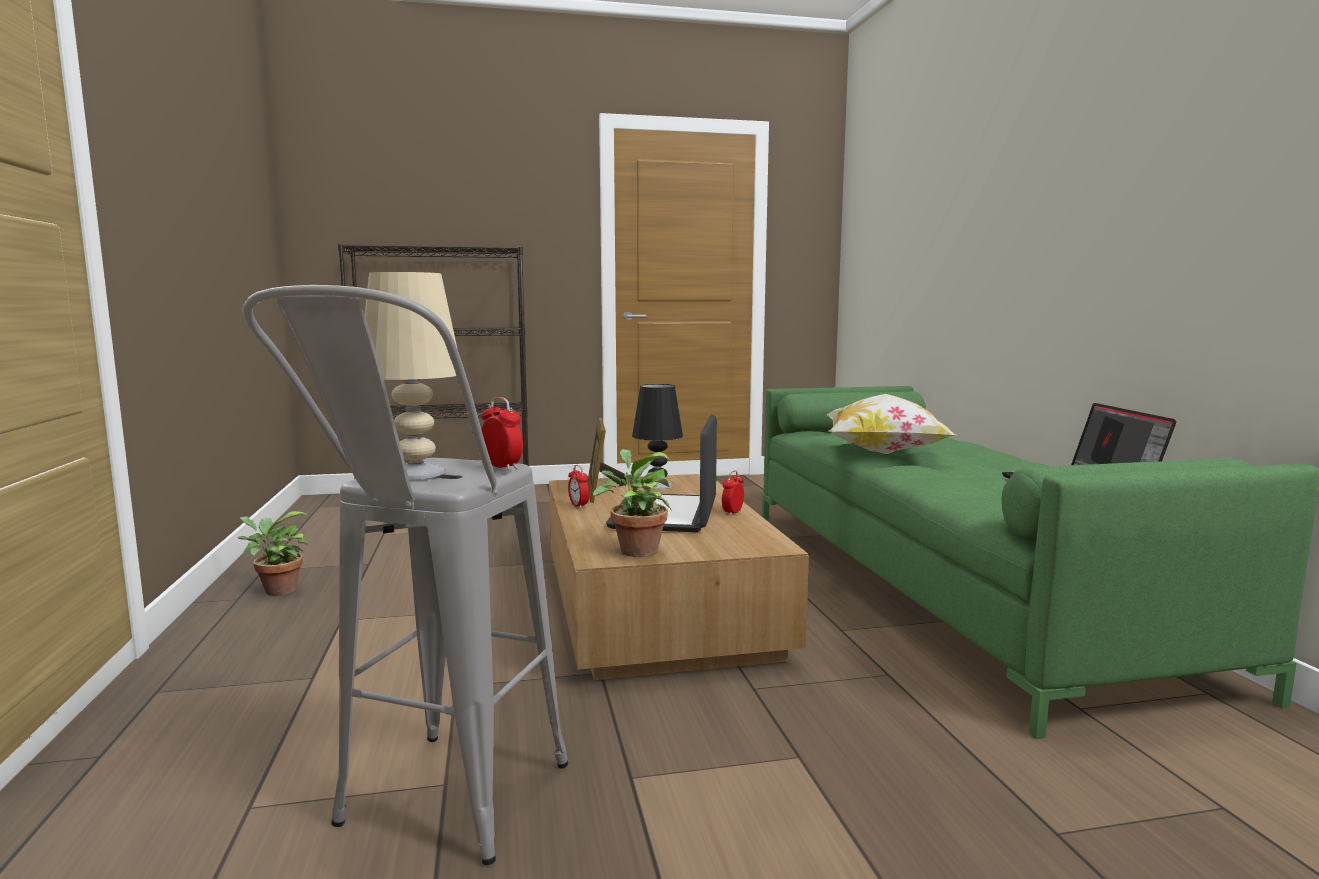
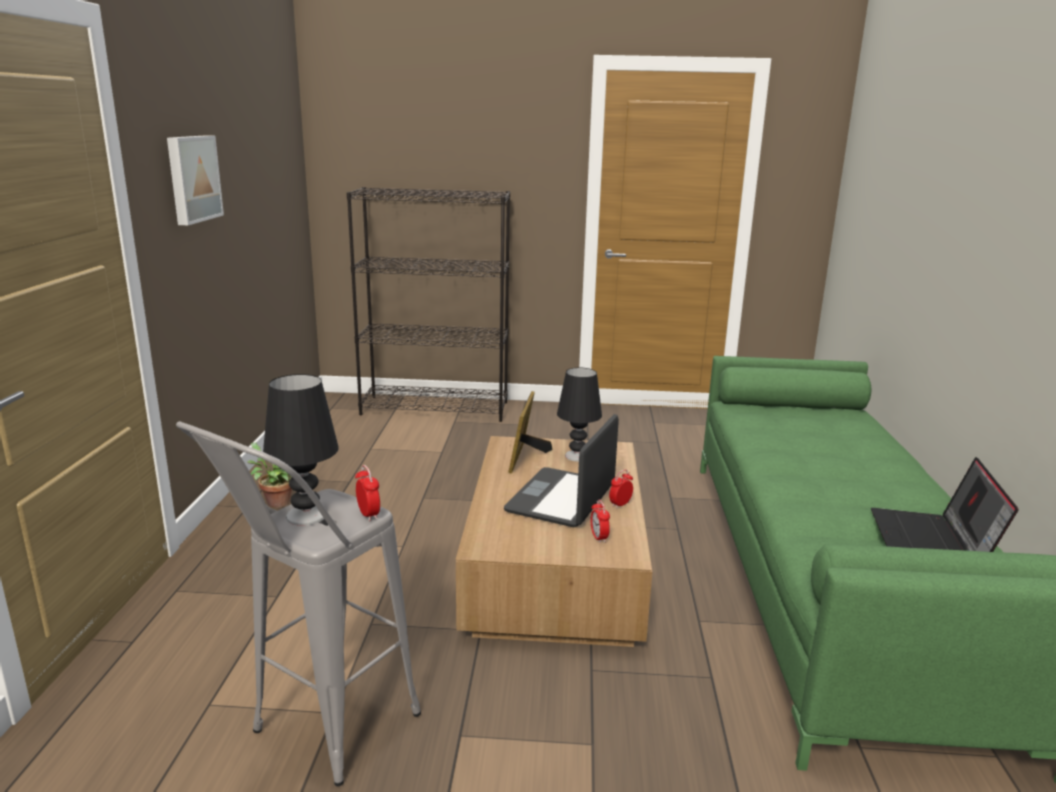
camera: 15 degrees right, 10 degrees up
(164, 174) = (192, 178): none -> picture
(416, 473) = (306, 515): beige table lamp -> black table lamp
(578, 506) = (497, 476): alarm clock -> alarm clock (599, 538)
(635, 550) = (513, 543): potted plant -> none
(883, 453) = (787, 455): pillow -> none

